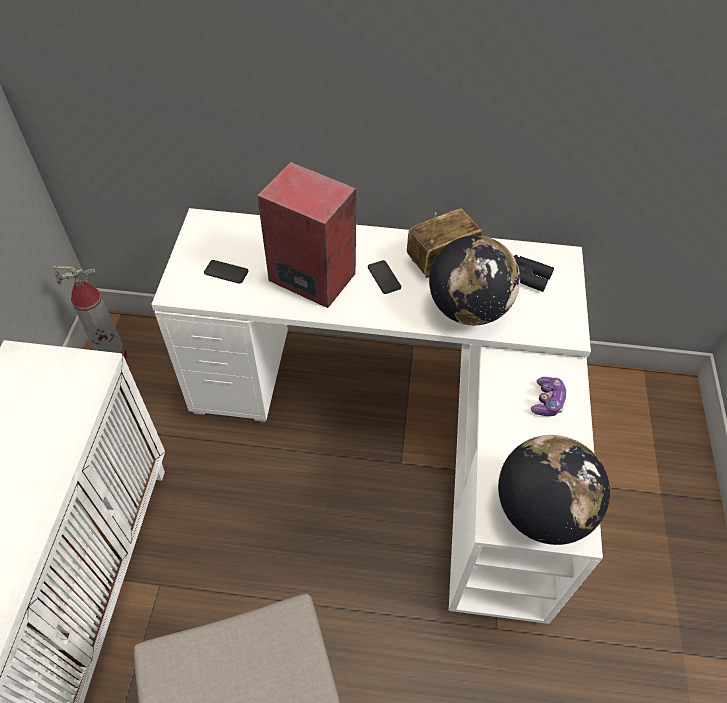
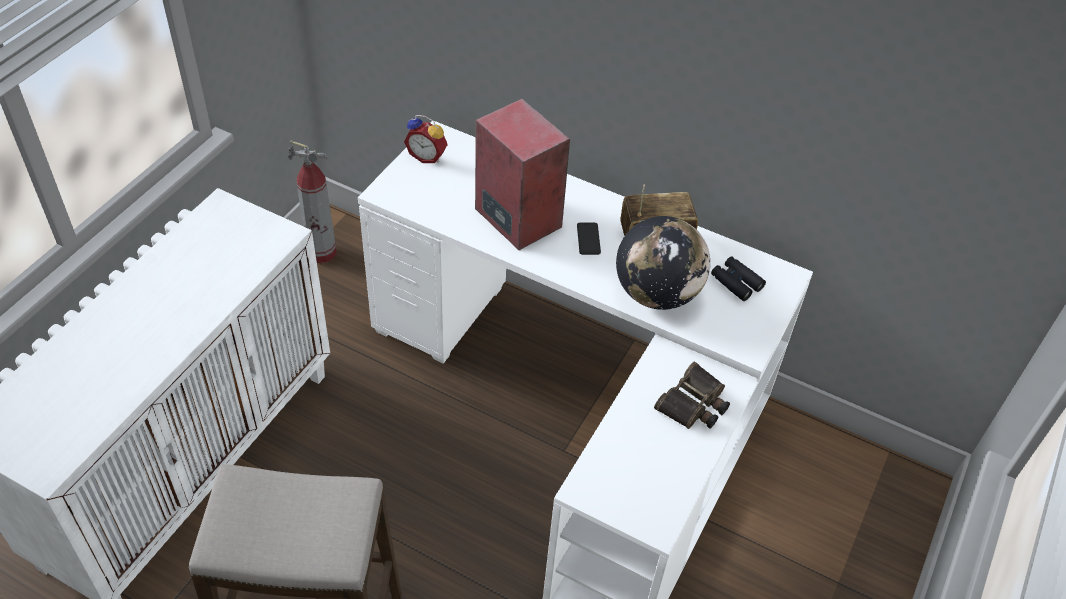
camera: 20 degrees right, 5 degrees down
(201, 244) = (427, 156): none -> alarm clock
(226, 272) = (439, 189): phone -> none
(541, 510) = (632, 494): globe -> none
(547, 401) = (694, 404): game controller -> binoculars

